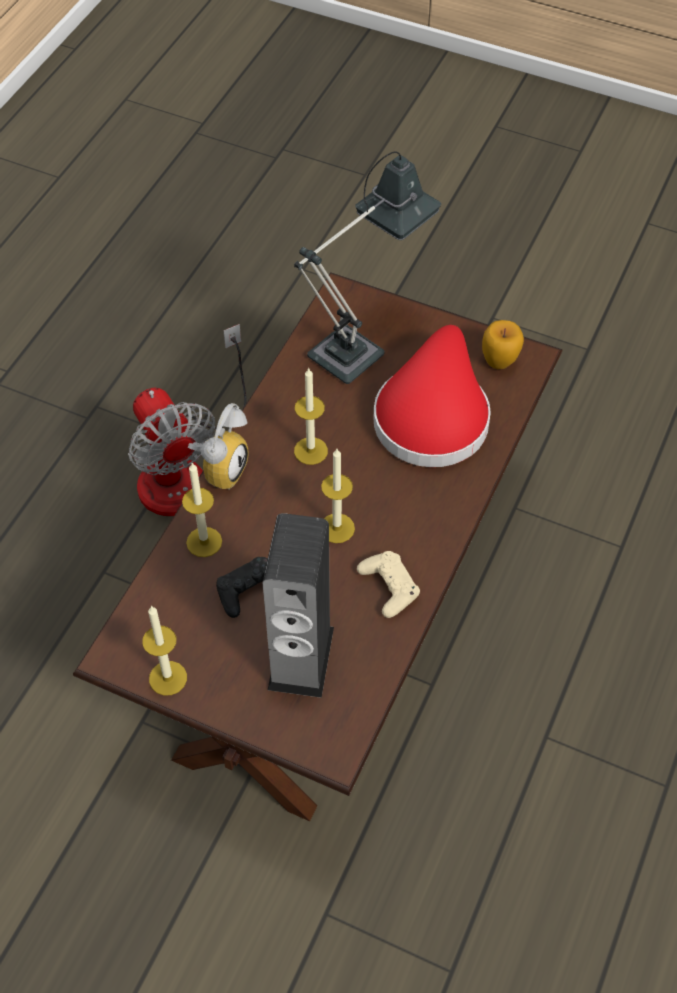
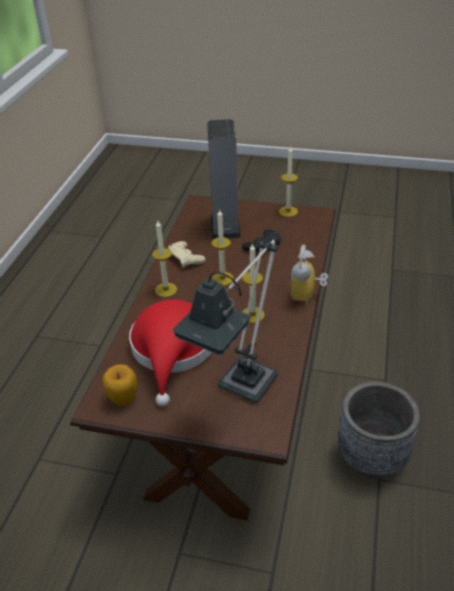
camera: 170 degrees right, 15 degrees down
(184, 467) = (371, 457): fan -> grey planter
(204, 542) = (298, 261): candle -> candle (166, 290)

